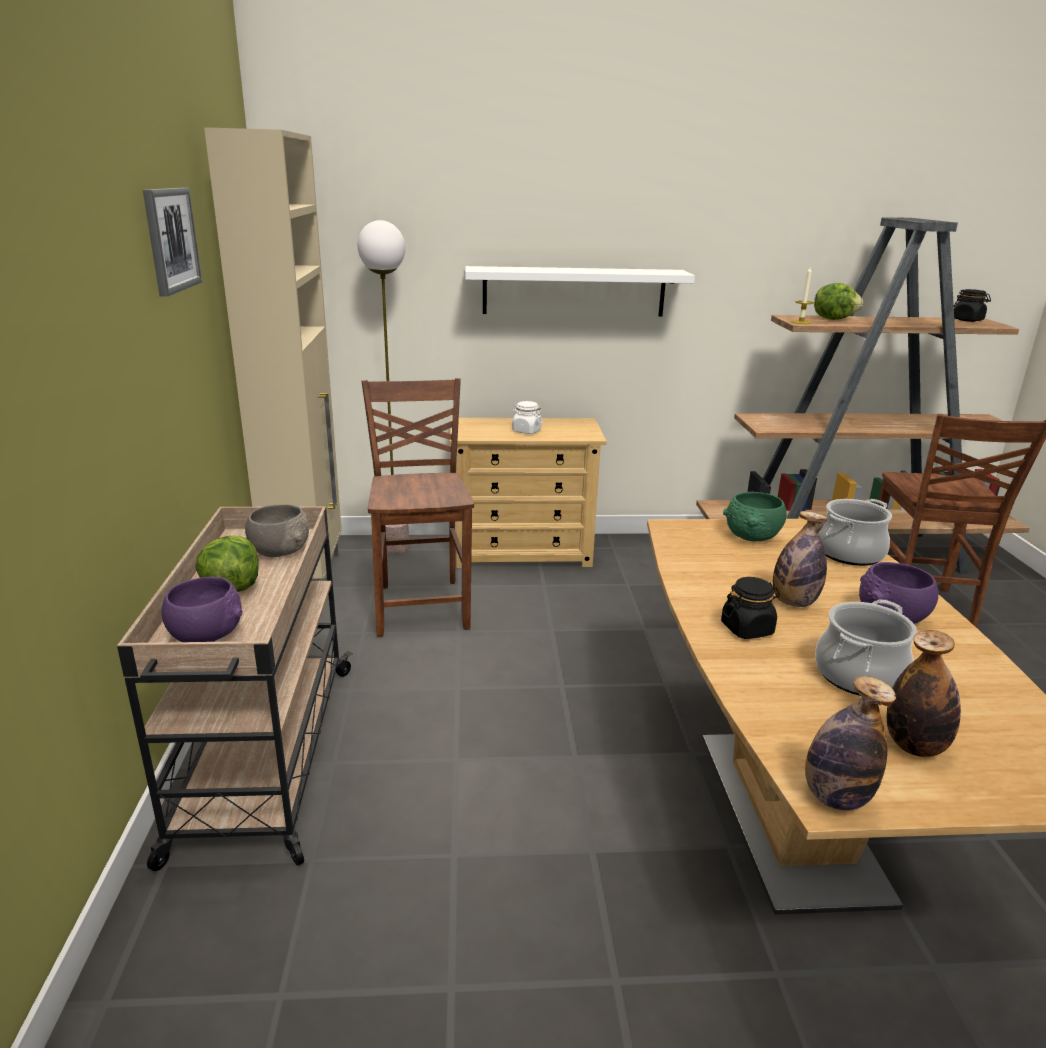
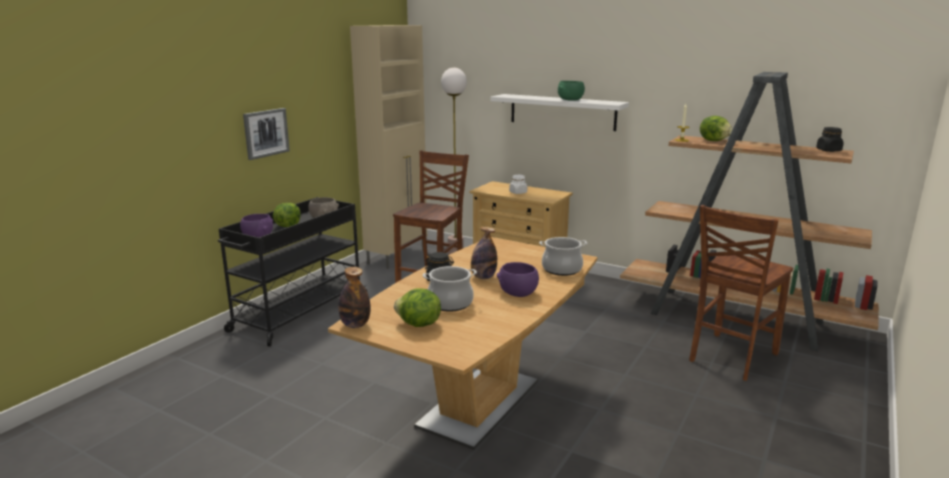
camera: 35 degrees right, 5 degrees down
(171, 239) = (314, 75): picture -> picture (266, 133)
(265, 758) = (299, 313): beige cart -> black cart
(752, 536) = (527, 253): green bowl -> green bowl (570, 100)
(914, 746) = (418, 325): bottle -> lettuce

